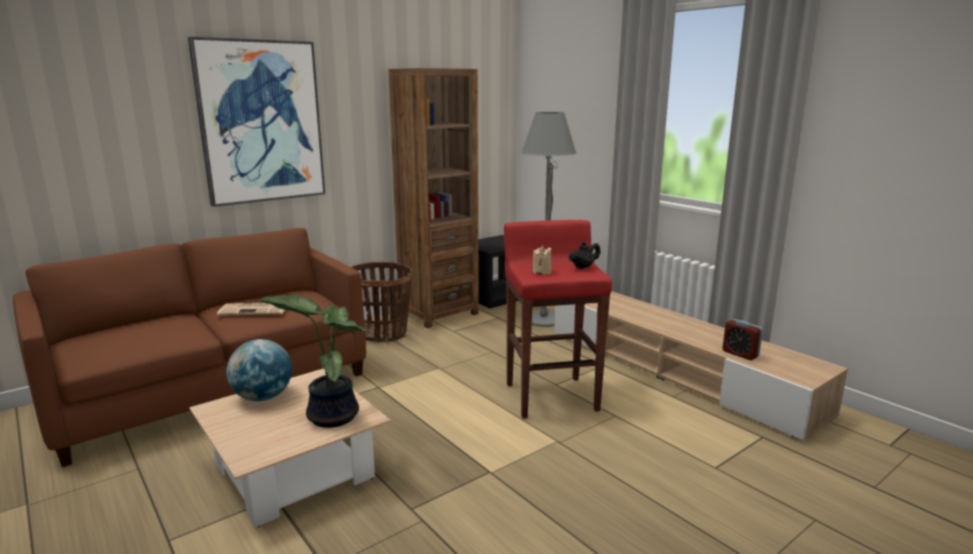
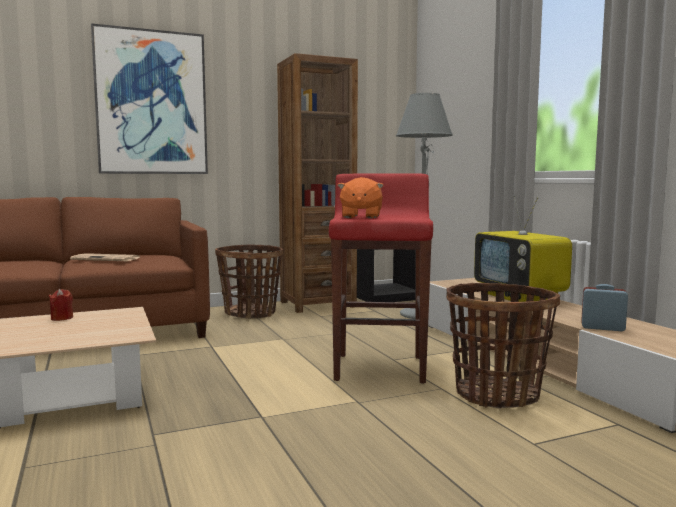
camera: 15 degrees right, 10 degrees down
(263, 397) = (62, 318): globe -> red candle
(330, 415) = (104, 332): potted plant -> none
(541, 272) = (360, 217): beige candle -> orange plush toy
(583, 267) = (410, 216): black teapot -> none
(653, 315) = (520, 297): none -> television
(662, 417) = (497, 395): none -> basket
(740, 354) = (602, 328): alarm clock -> alarm clock turned 135 degrees clockwise

